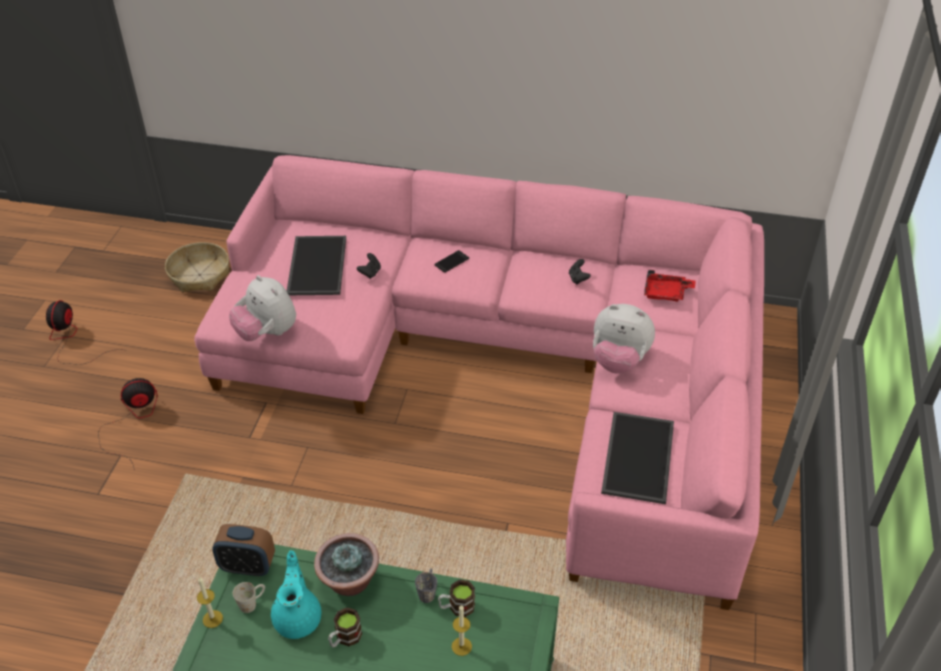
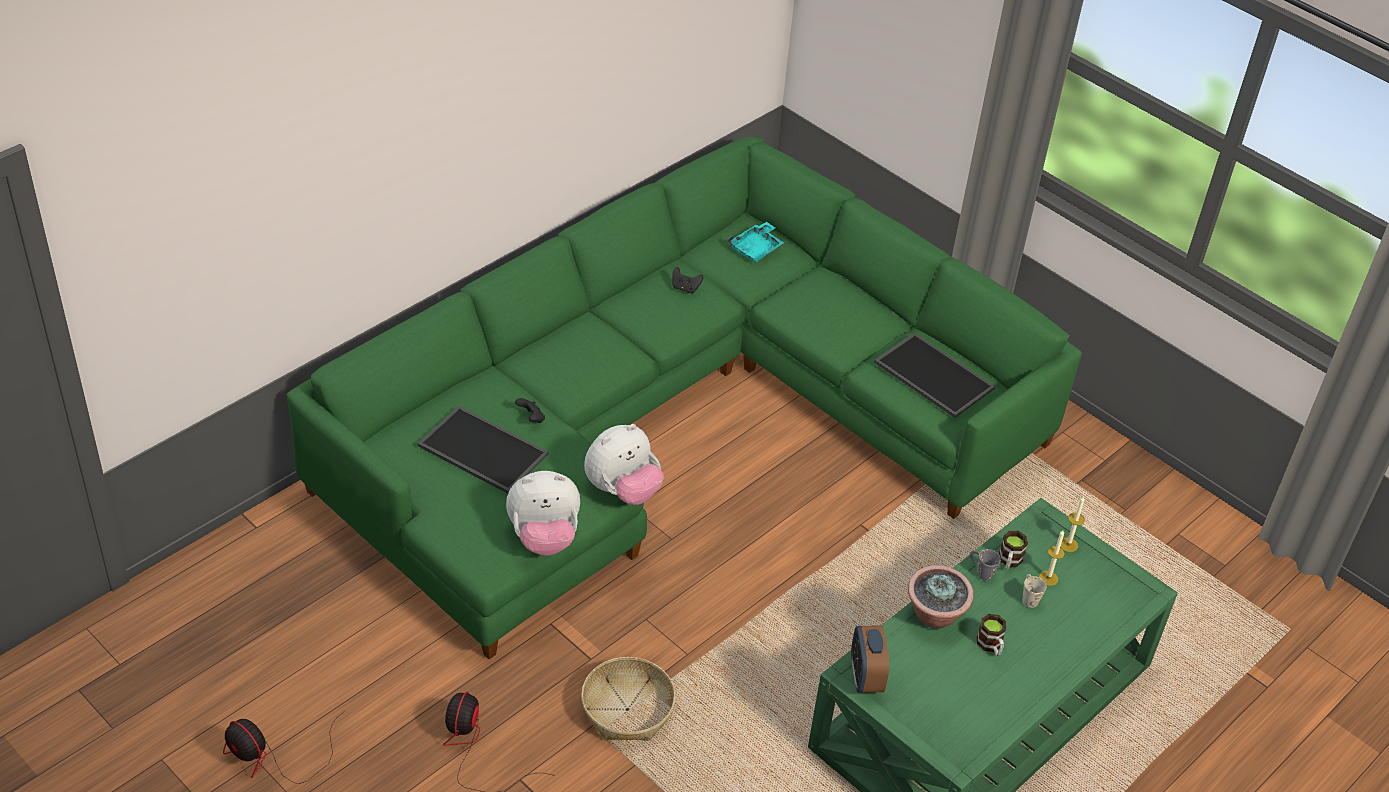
camera: 60 degrees left, 0 degrees up
(200, 275) = (273, 591): basket -> basket (627, 709)
(212, 619) = (909, 725): candle -> candle (1068, 545)
(248, 566) = (865, 677): alarm clock -> alarm clock turned 135 degrees clockwise
(252, 602) = (909, 691): white mug -> white mug (1028, 597)
(298, 617) = (947, 667): turquoise teapot -> none
(451, 262) = (575, 354): phone -> none
(510, 365) = (670, 419): pink sofa -> green sofa
(618, 361) = (811, 325): plush toy -> plush toy (622, 491)
(666, 293) = (756, 249): red tray -> turquoise tray

